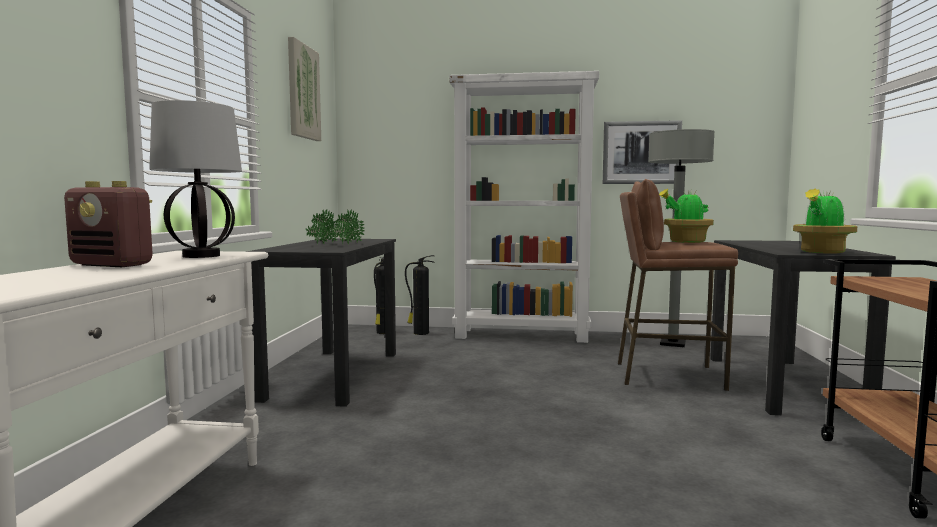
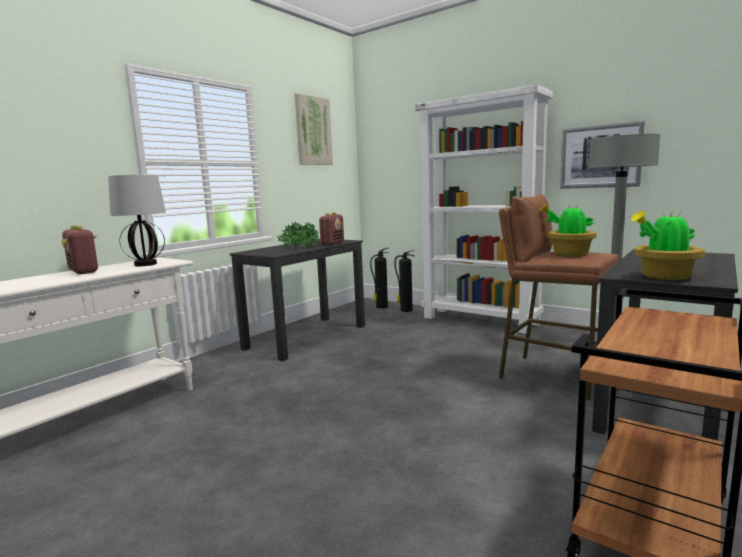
camera: 30 degrees right, 5 degrees up
(368, 241) = (332, 243): none -> radio

